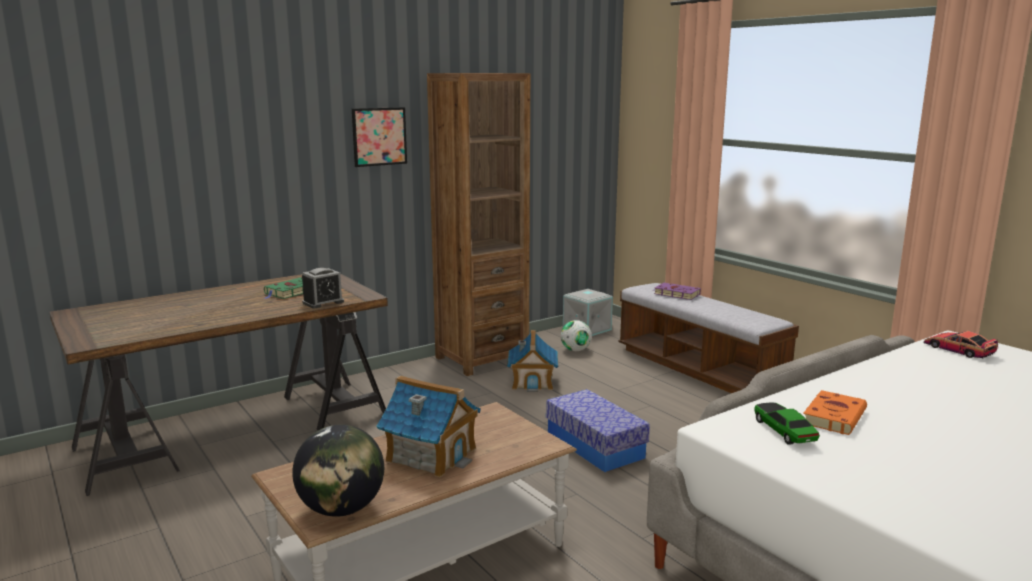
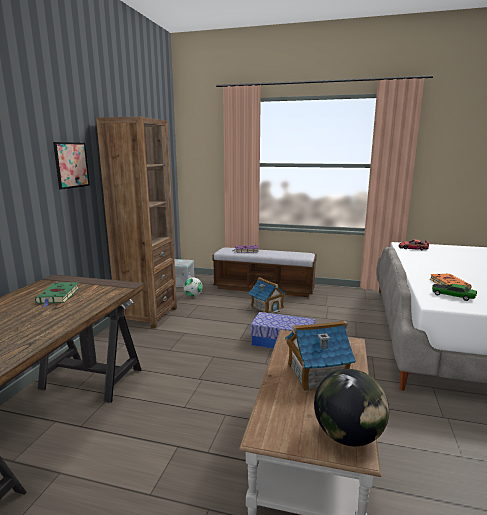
camera: 40 degrees left, 0 degrees up
(323, 302) = (104, 297): alarm clock -> none
(532, 381) = (198, 319): toy house -> toy house (267, 307)

